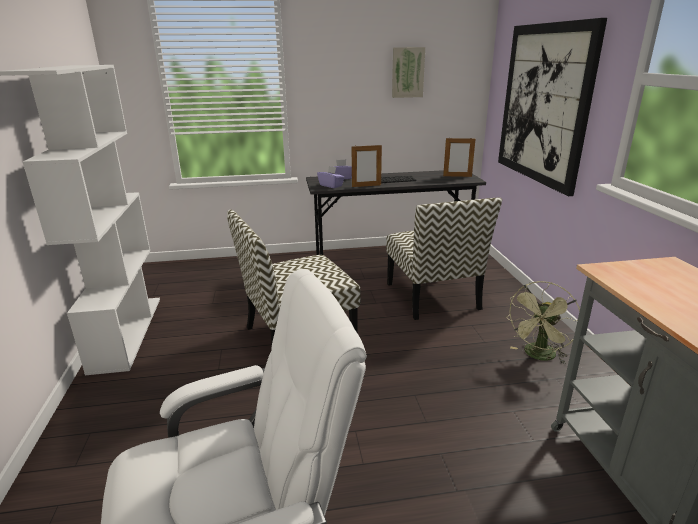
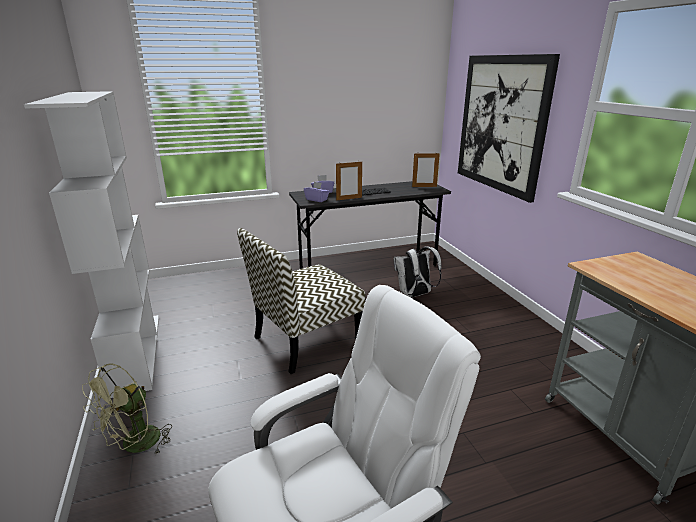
camera: 10 degrees left, 0 degrees up
(407, 72) = (375, 95): picture -> none
(433, 297) = (415, 295): chair -> white backpack
(538, 356) = (517, 340): green fan -> green fan (135, 446)

